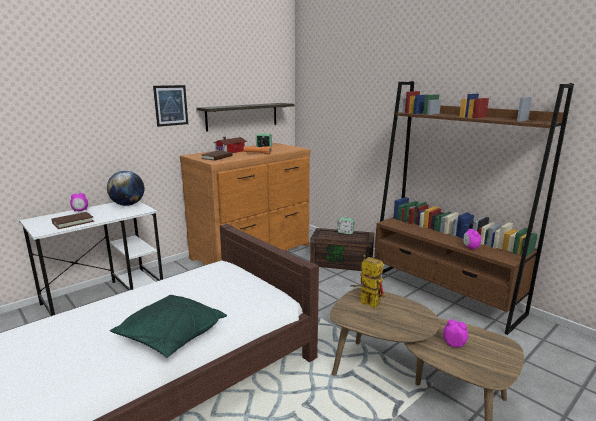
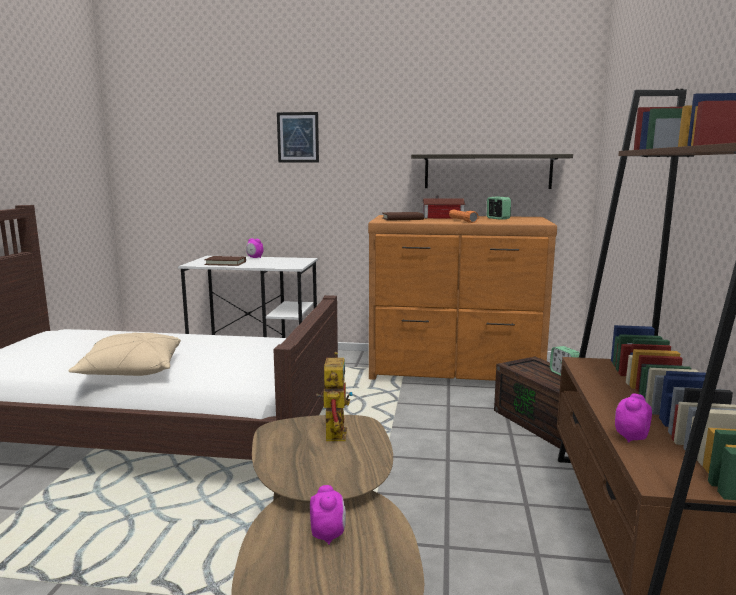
camera: 50 degrees right, 5 degrees down
(128, 205) = (296, 261): globe -> none
(171, 105) = (378, 150): picture -> picture (298, 137)
(171, 336) = (131, 371): green pillow -> beige pillow

